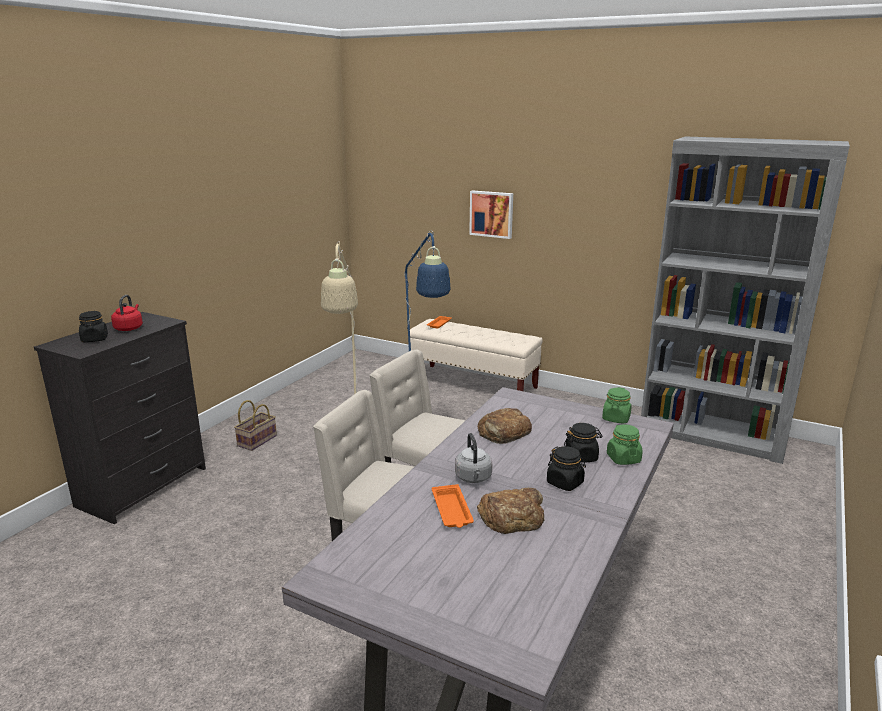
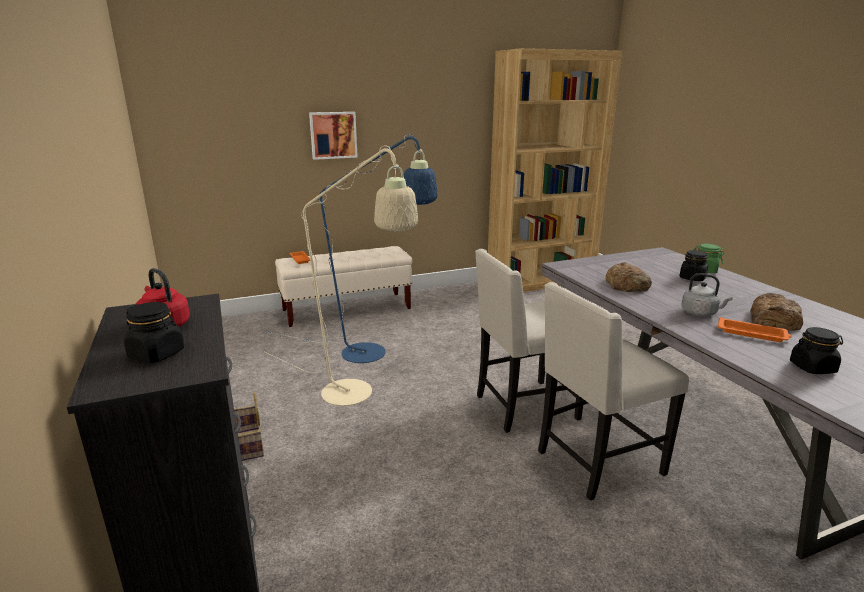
camera: 50 degrees left, 0 degrees up
(565, 483) = (730, 292): black jar -> black jar (812, 367)
(616, 418) = (640, 255): green jar -> none
(712, 434) = (541, 281): grey bookcase -> brown bookcase

